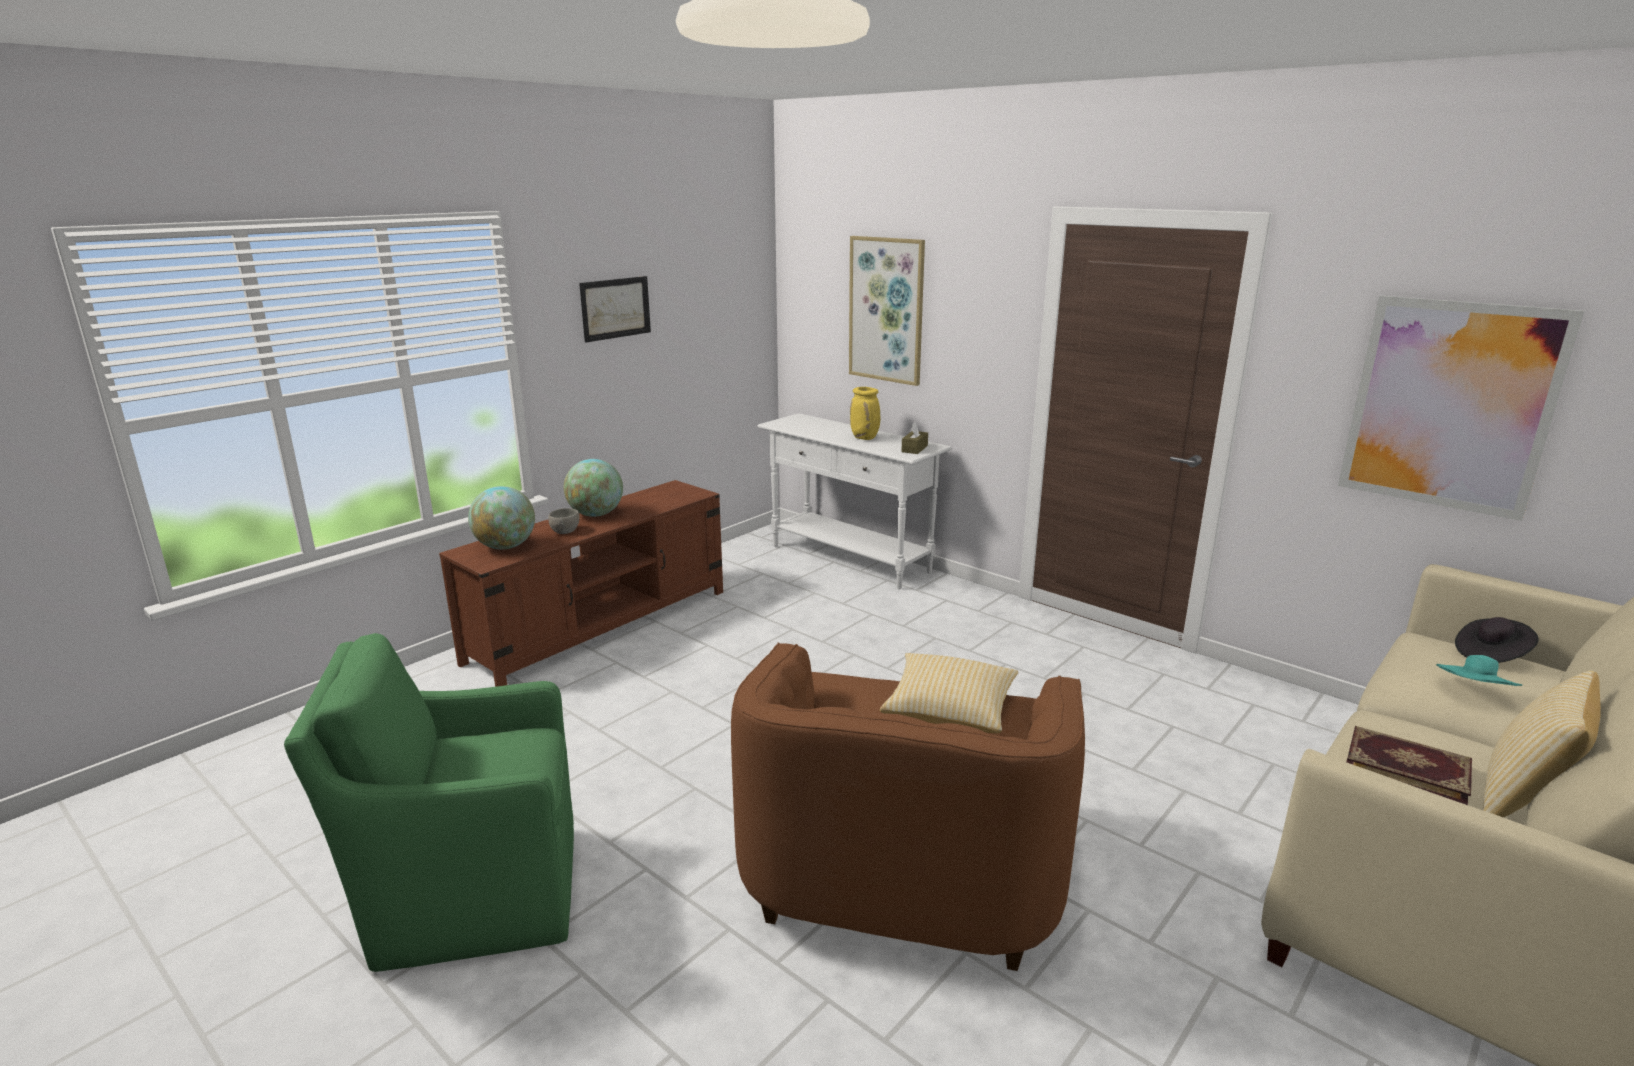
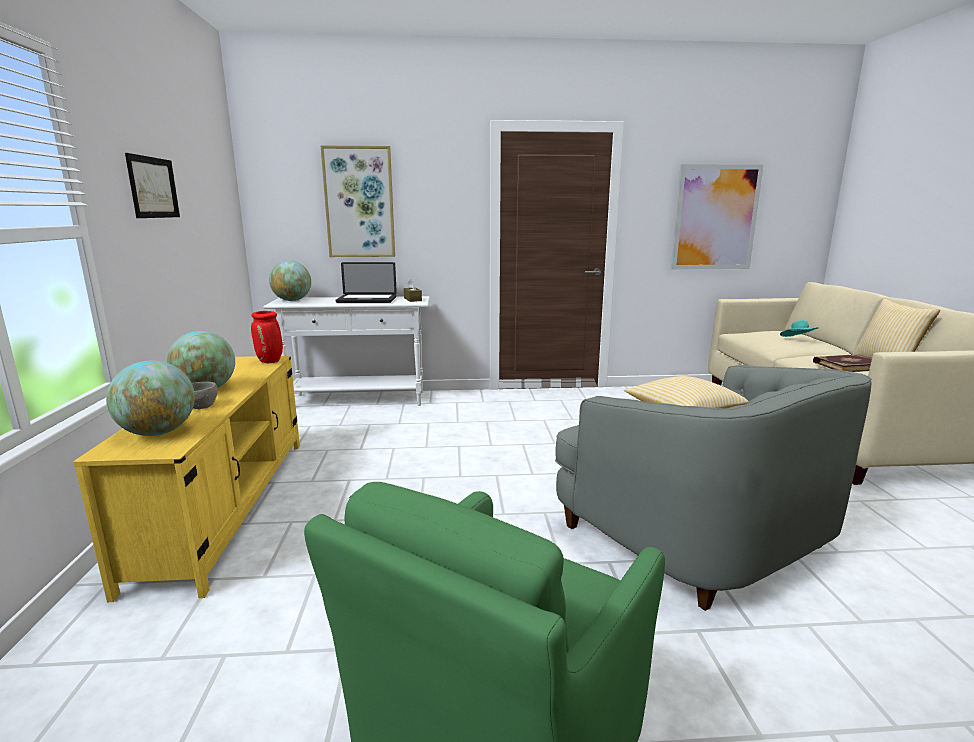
camera: 45 degrees left, 5 degrees down
(602, 626) = (228, 504): brown tv stand -> yellow tv stand
(690, 496) = (270, 361): none -> red vase
(797, 421) = (292, 300): none -> globe
(865, 438) = (366, 300): yellow vase -> laptop
(907, 866) = (695, 532): brown armchair -> grey armchair
(1491, 654) = (767, 330): black hat -> none

